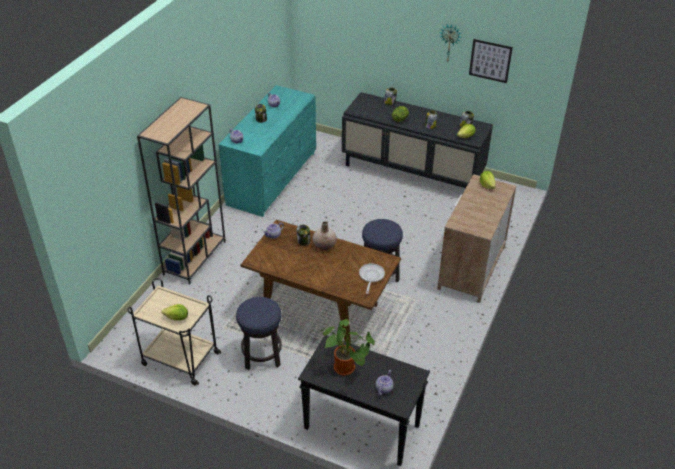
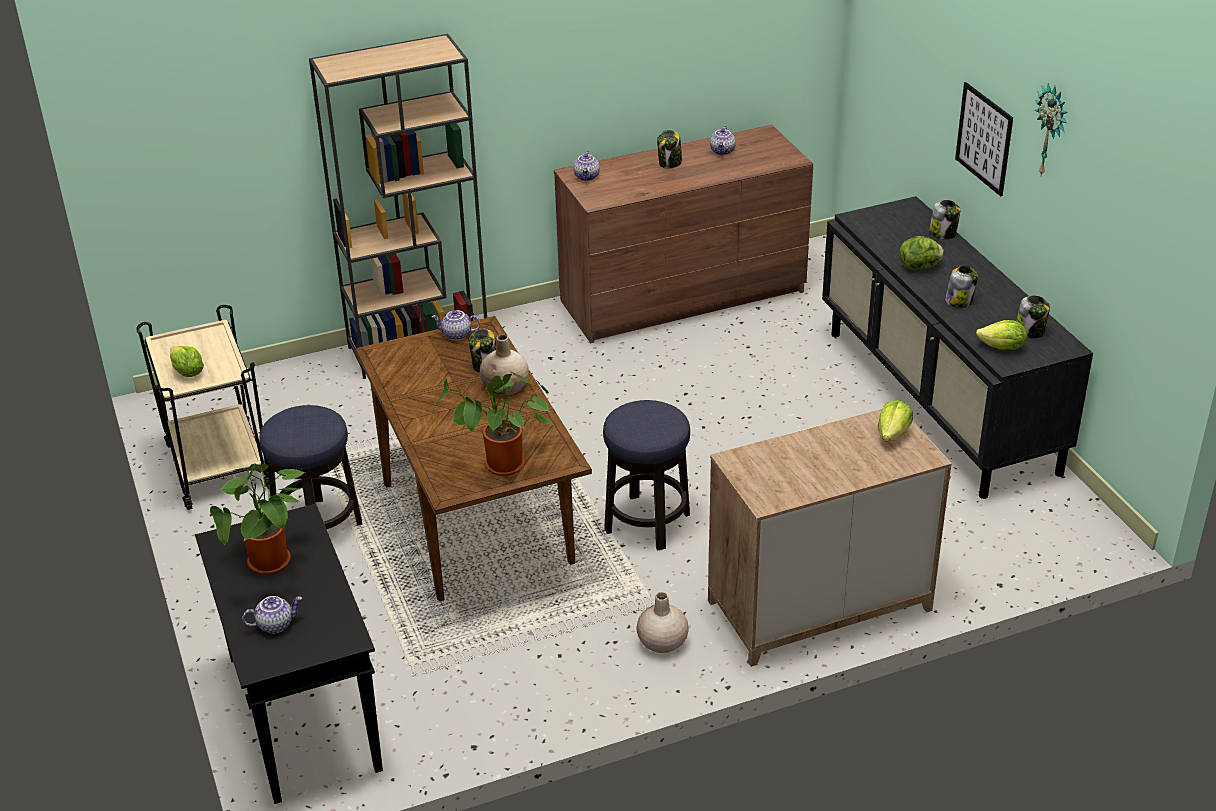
camera: 45 degrees right, 5 degrees down
(272, 178) = (682, 296): turquoise dresser -> brown dresser
(371, 277) = (502, 468): frying pan -> potted plant
(443, 313) = (662, 642): none -> beige vase
(490, 61) = (1107, 196): picture -> picture (984, 138)

